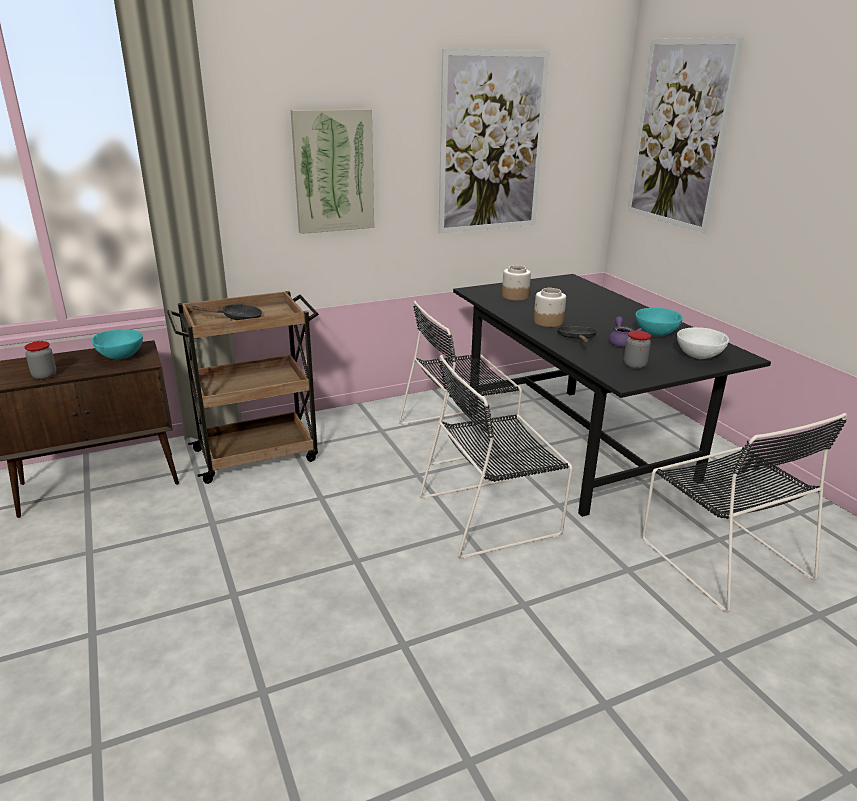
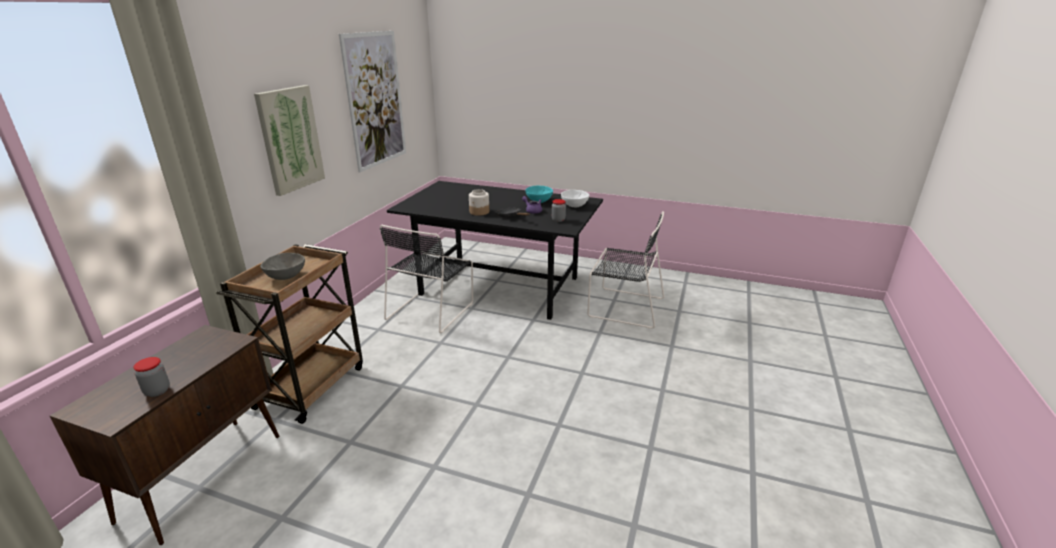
camera: 45 degrees left, 0 degrees up
(121, 356) = (202, 347): turquoise bowl -> none
(238, 318) = (286, 277): black frying pan -> grey bowl
(493, 515) = (510, 341): black chair -> none
(514, 296) = (433, 203): jar -> none
(679, 134) = (482, 80): picture -> none

